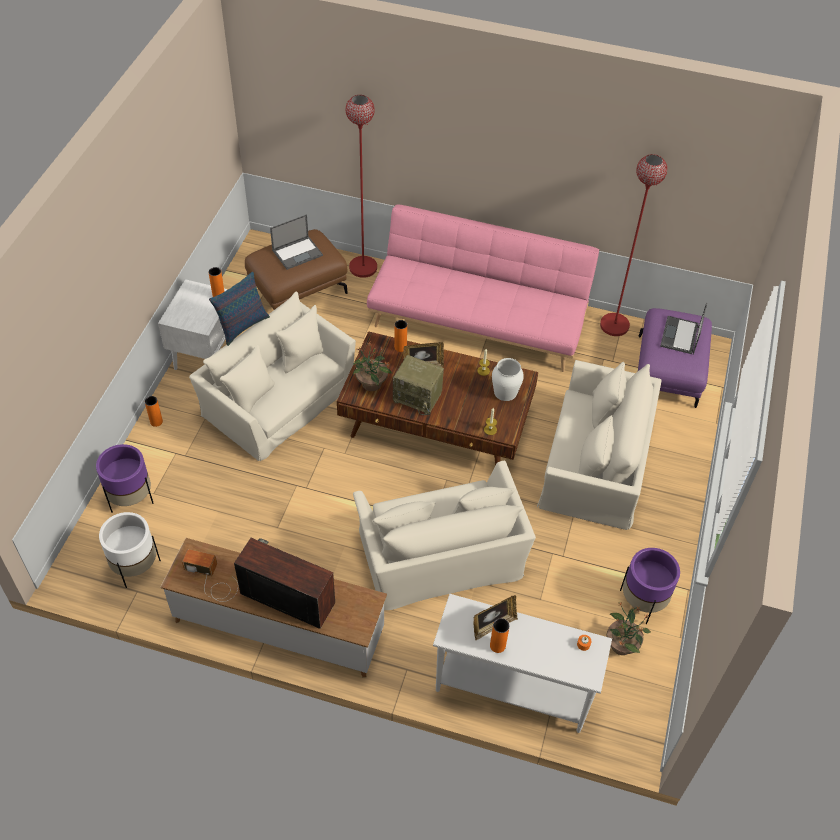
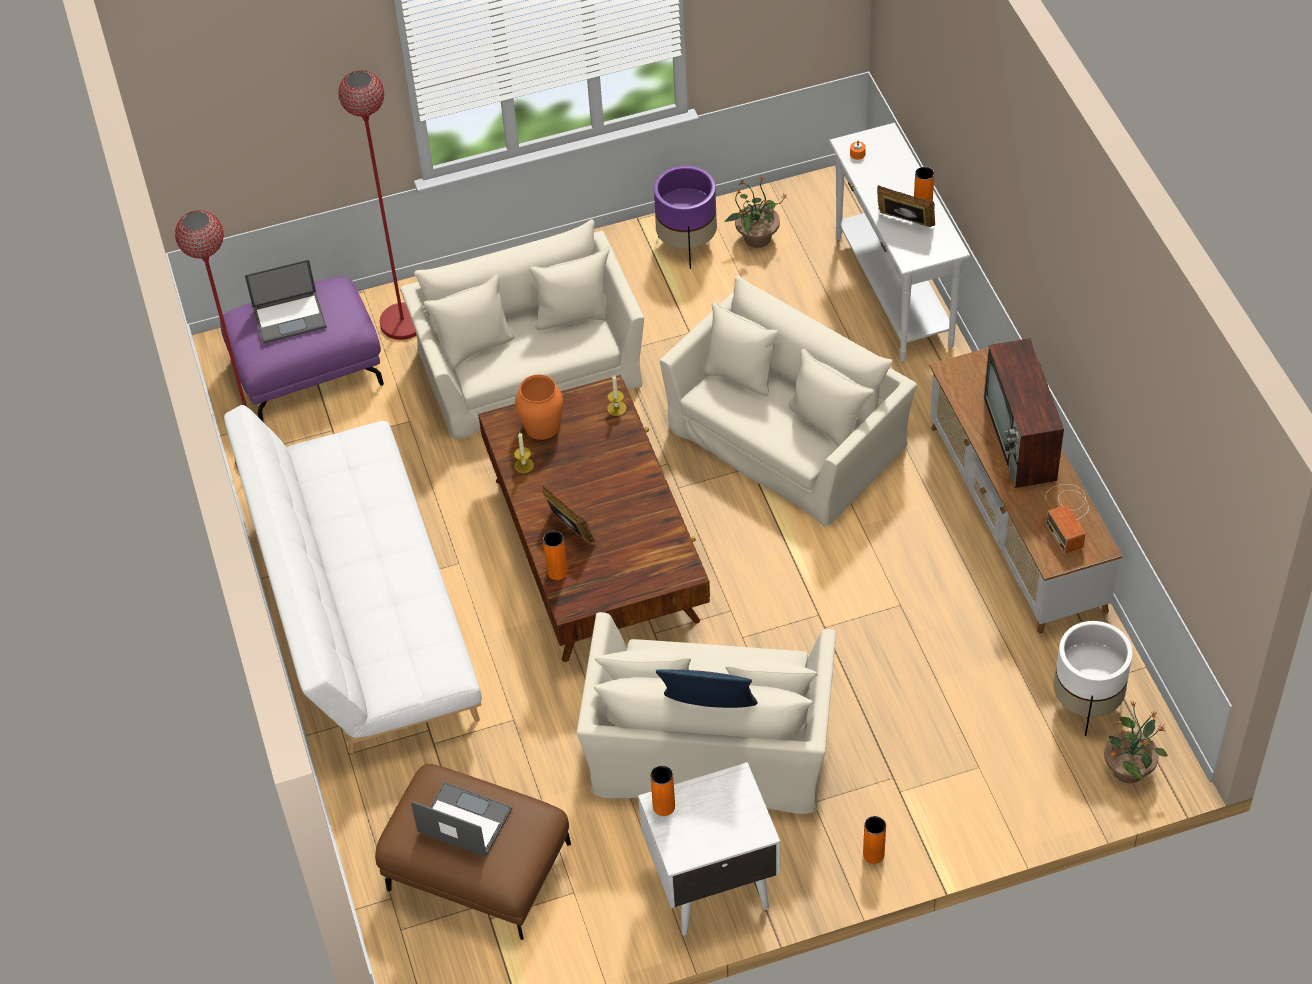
camera: 120 degrees left, 0 degrees up
(131, 498) = (1008, 785): purple planter -> none
(363, 267) = (363, 814): red floor lamp -> red floor lamp (402, 322)
(371, 384) = (648, 562): potted plant -> potted plant (1129, 769)
(418, 397) = (627, 503): radio -> none
(478, 318) = (363, 611): pink sofa -> white sofa
(505, 392) = (542, 425): white vase -> orange vase

